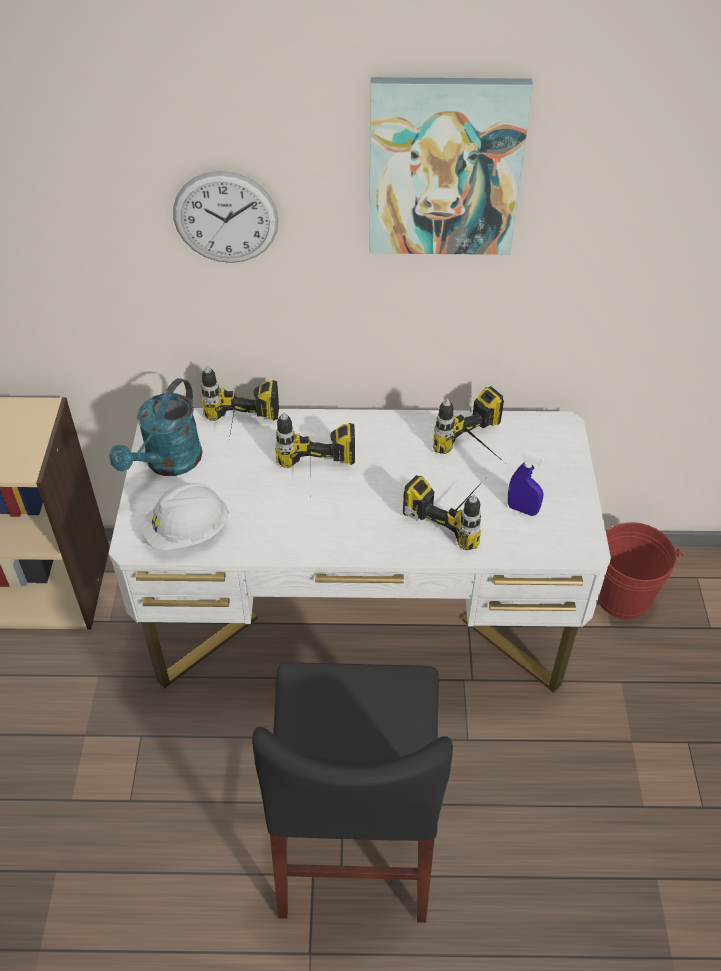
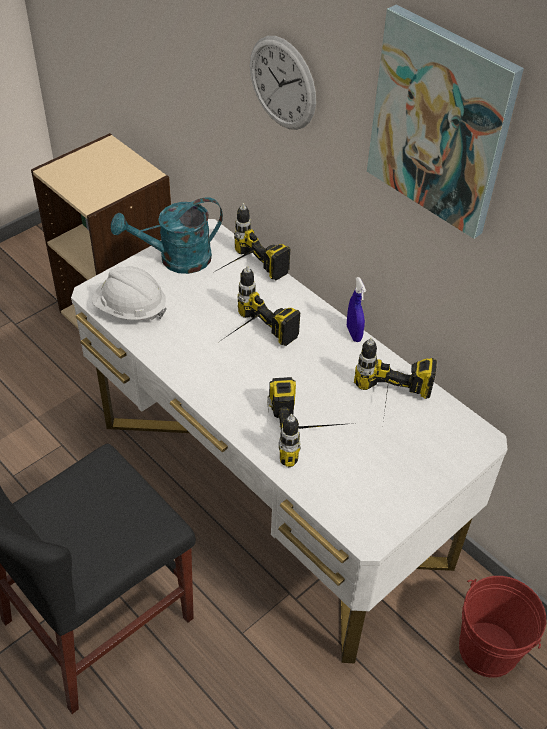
camera: 45 degrees right, 0 degrees up
(522, 509) = (362, 471): blue spray bottle -> blue spray bottle (353, 333)

